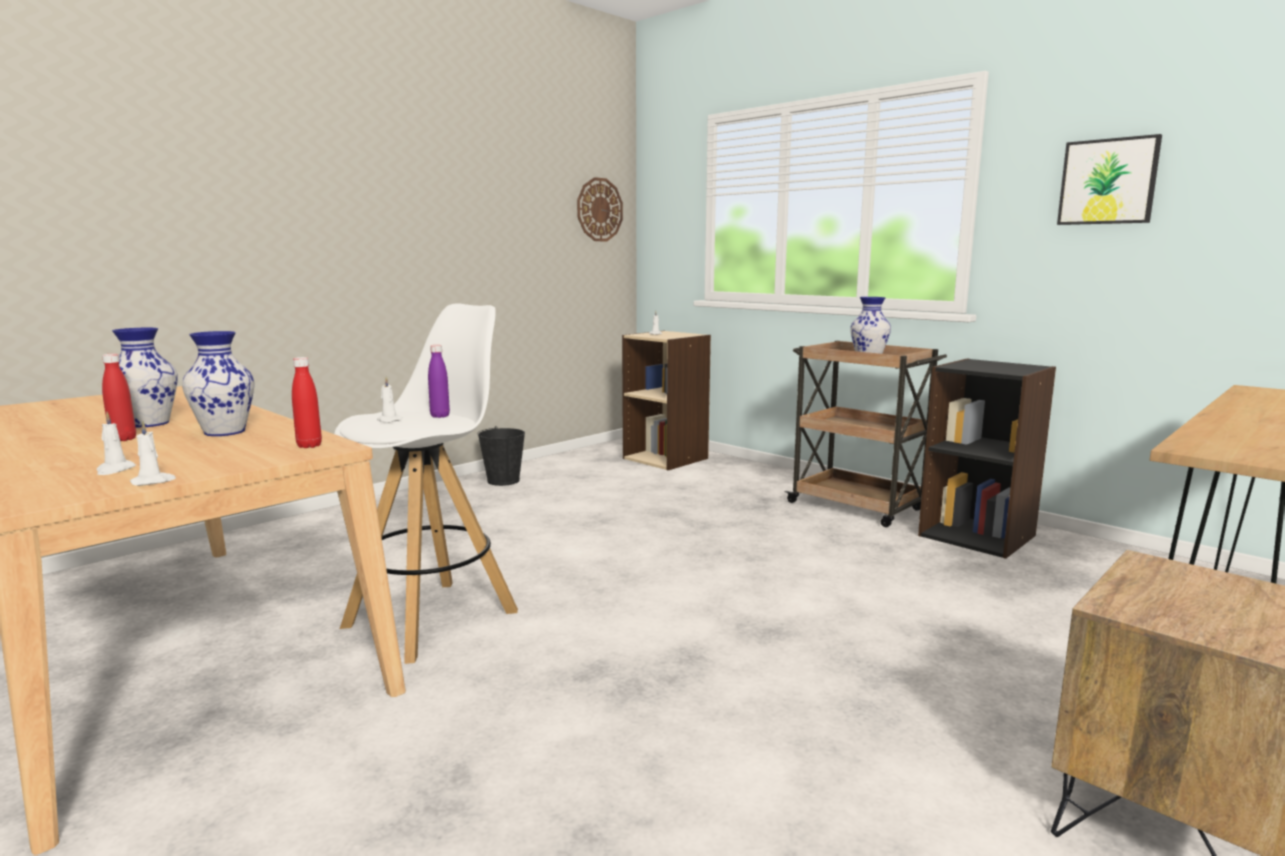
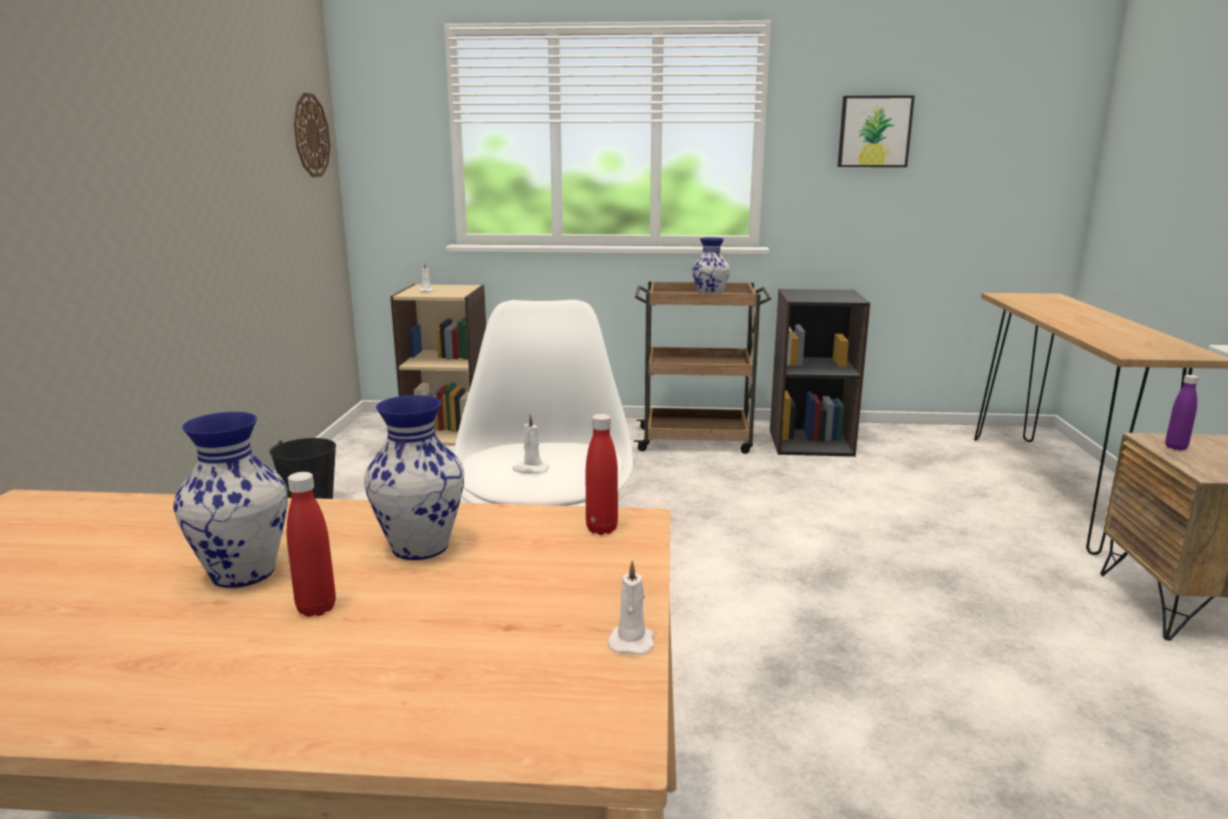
camera: 40 degrees left, 5 degrees up
(114, 470) = (515, 650): white candle -> none
(440, 416) = (543, 448): purple bottle -> purple bottle (1175, 447)

